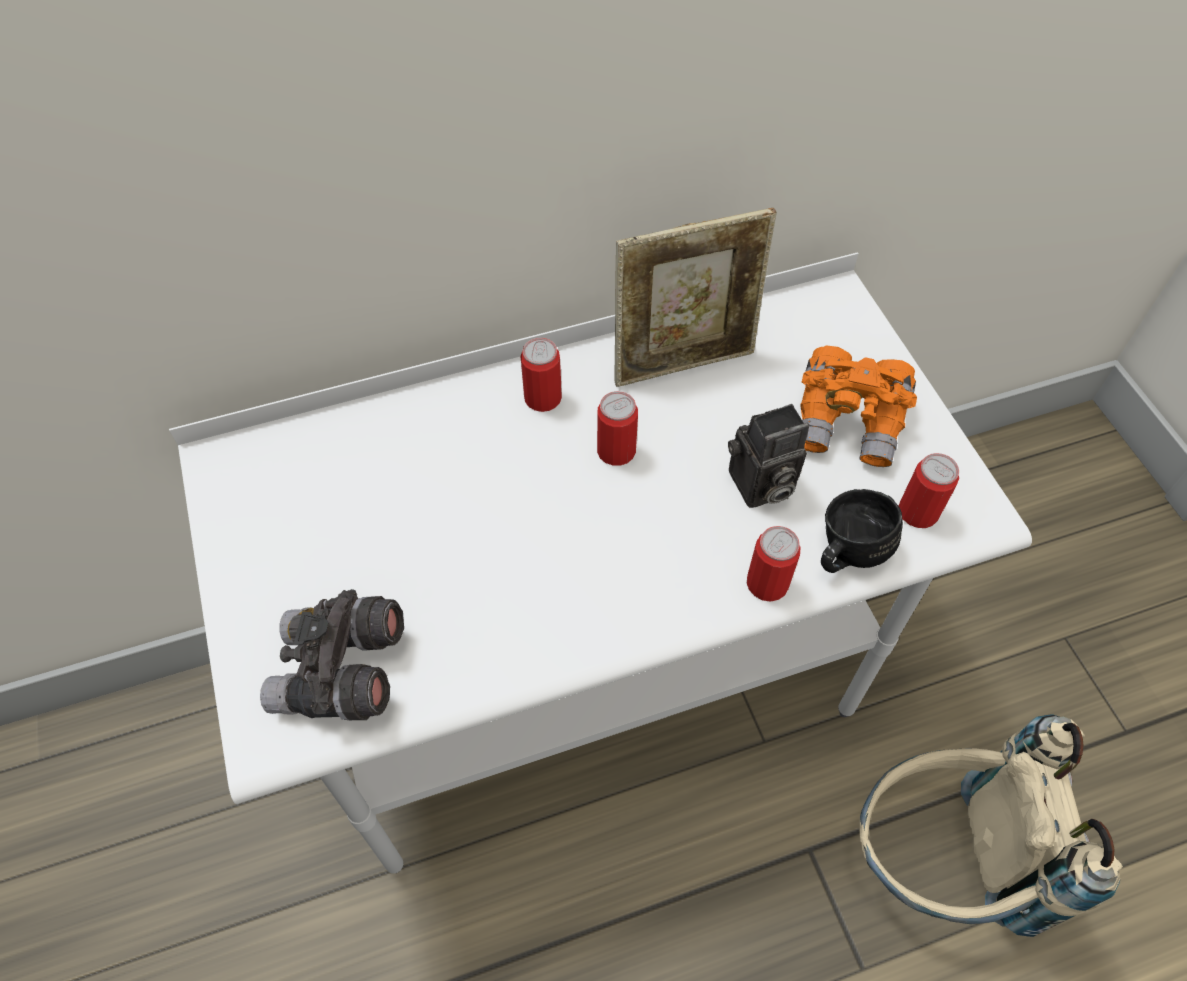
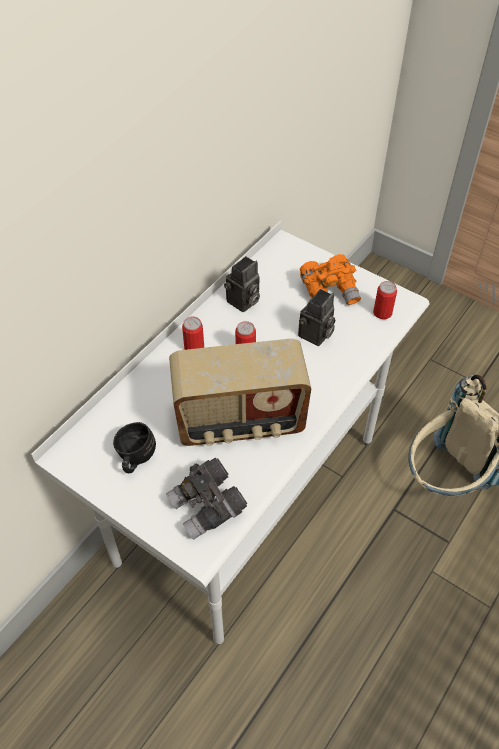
camera: 35 degrees left, 5 degrees down
(510, 562) = (240, 421): none -> radio
(684, 363) = (243, 302): picture frame -> camera
(767, 583) = (349, 370): can -> none
(846, 551) = (368, 342): black mug -> black mug (134, 458)

